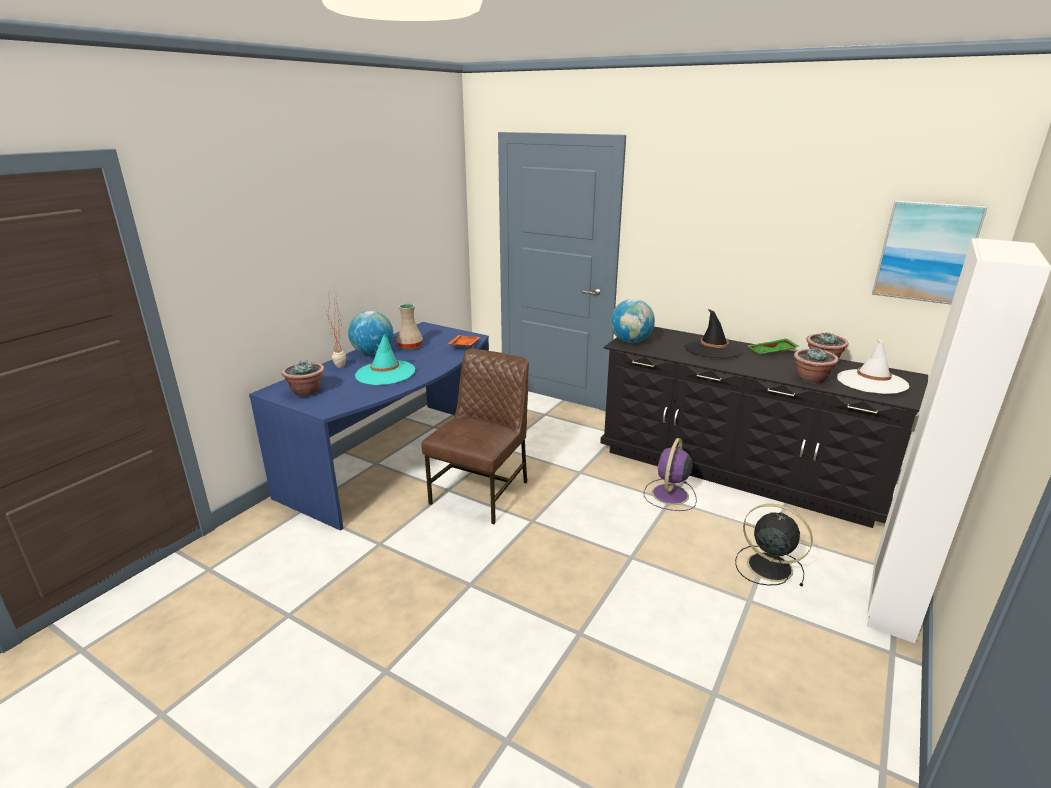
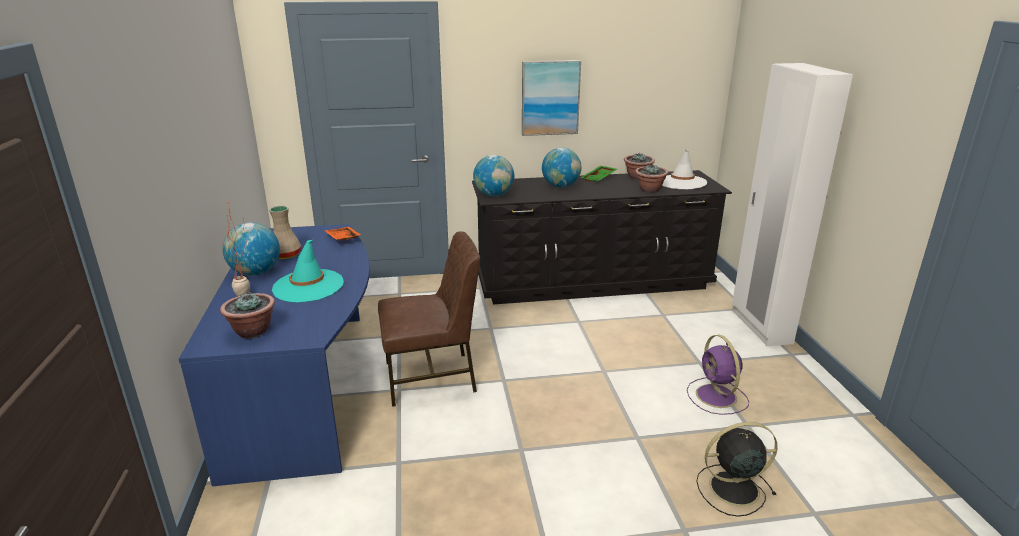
camera: 40 degrees left, 0 degrees up
(482, 492) = (432, 377): brown chair -> brown chair turned 90 degrees clockwise
(669, 495) = (574, 318): purple fan -> purple fan (717, 397)
(713, 350) = (561, 186): black hat -> globe
(767, 566) = (683, 337): black fan -> black fan (731, 488)
(926, 252) = (686, 81): picture -> picture (550, 98)

